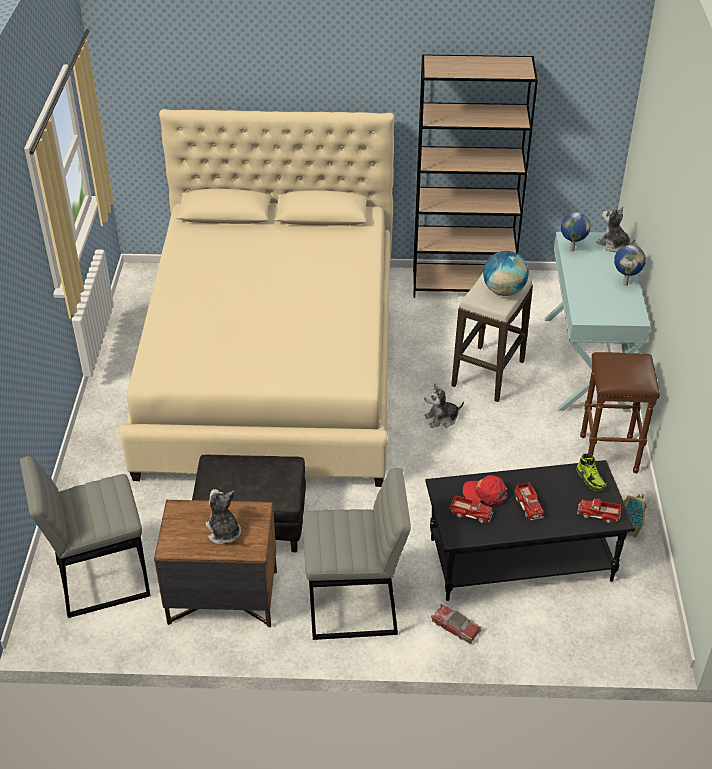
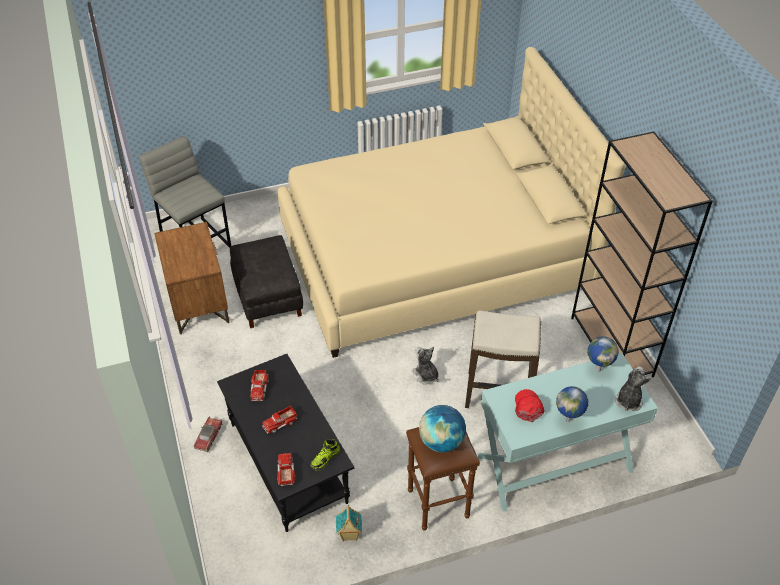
camera: 70 degrees right, 5 degrees up
(223, 532) = (185, 256): plush toy -> none
(355, 606) = (211, 374): grey chair -> none
(485, 493) = (283, 392): red cap -> red cap (528, 407)
(503, 291) = (508, 335): globe -> globe (441, 441)

